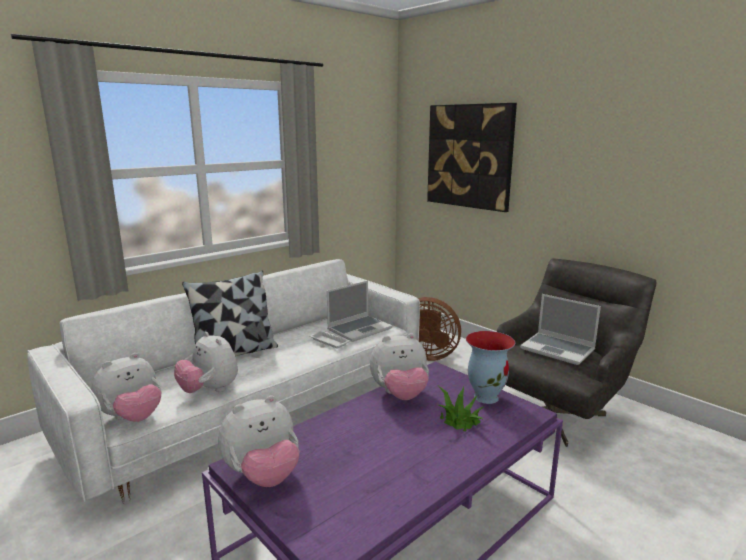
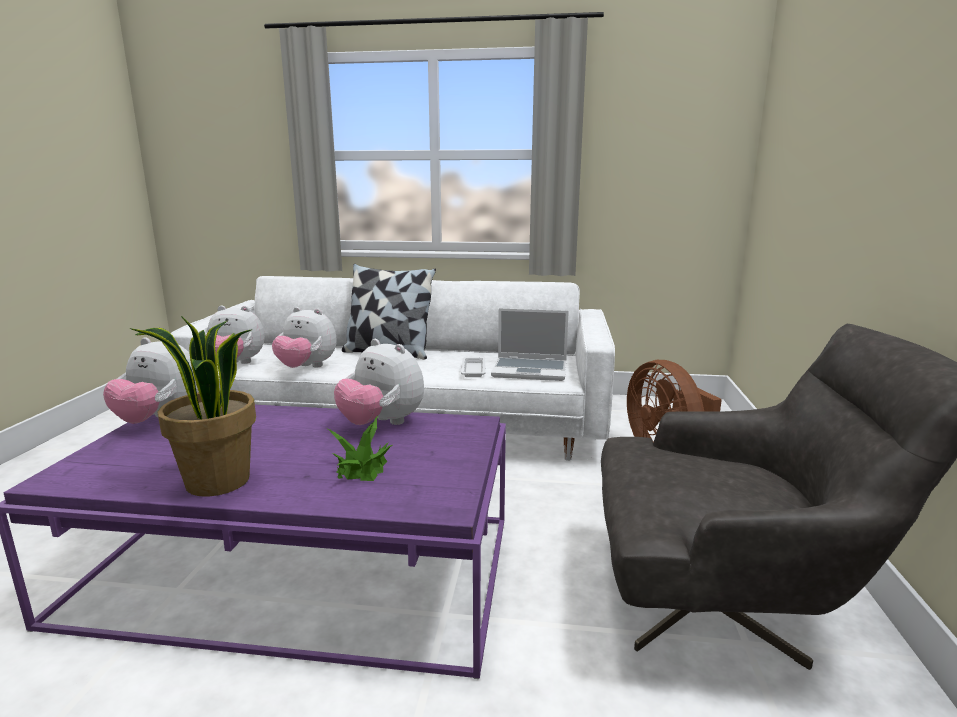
camera: 50 degrees right, 0 degrees up
(209, 390) = (306, 368): plush toy -> plush toy turned 75 degrees counterclockwise
(424, 473) = (217, 482): none -> potted plant
(469, 156) = (815, 134): picture -> none
(486, 396) = (447, 467): vase -> none
(558, 349) = (715, 481): laptop -> none

